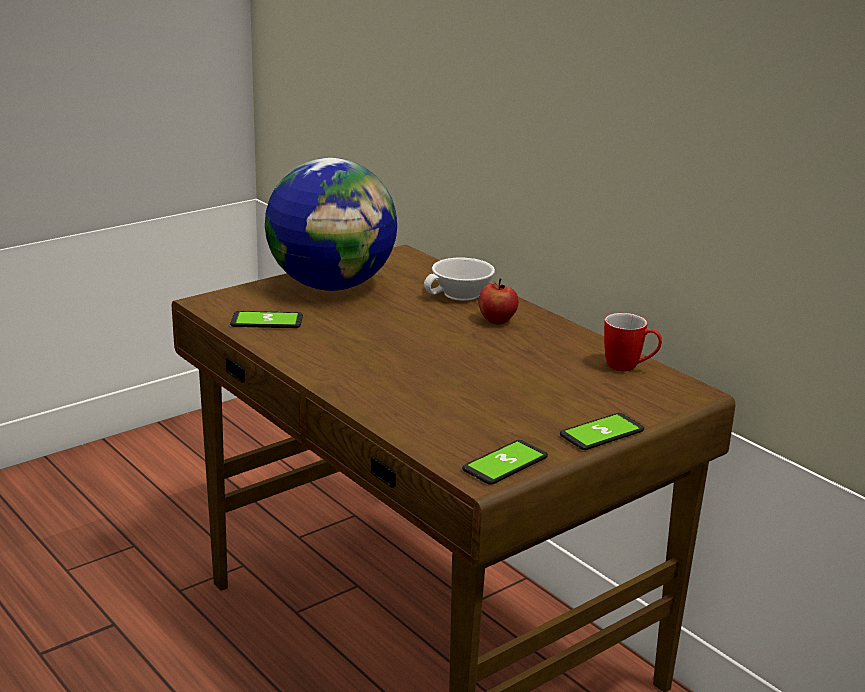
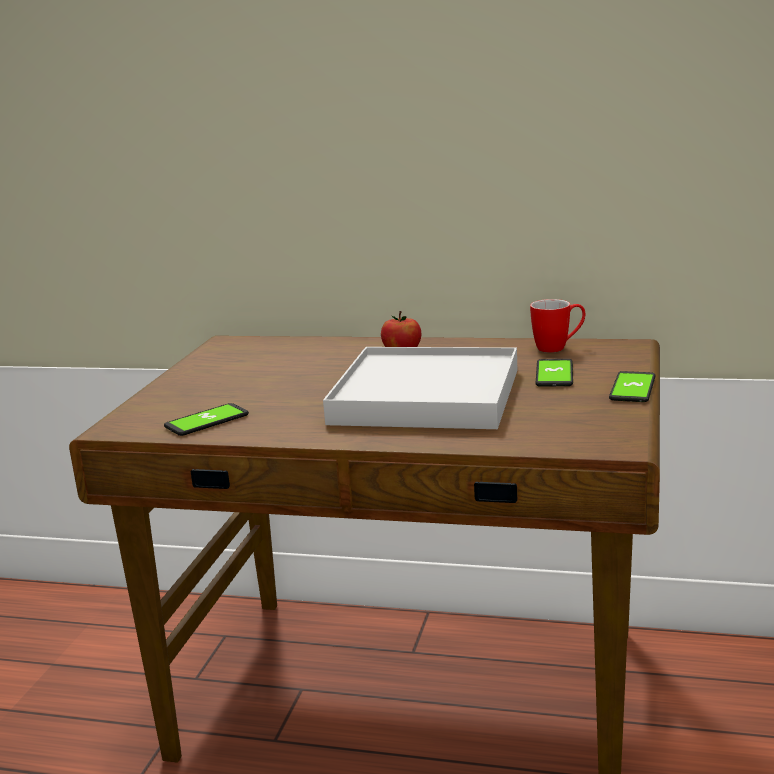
camera: 35 degrees left, 5 degrees down
(332, 285) = (211, 379): globe -> none
(437, 367) = (425, 396): none -> white tray
(461, 295) = (336, 349): white cup -> none
(505, 464) = (617, 431): phone -> phone (554, 374)

